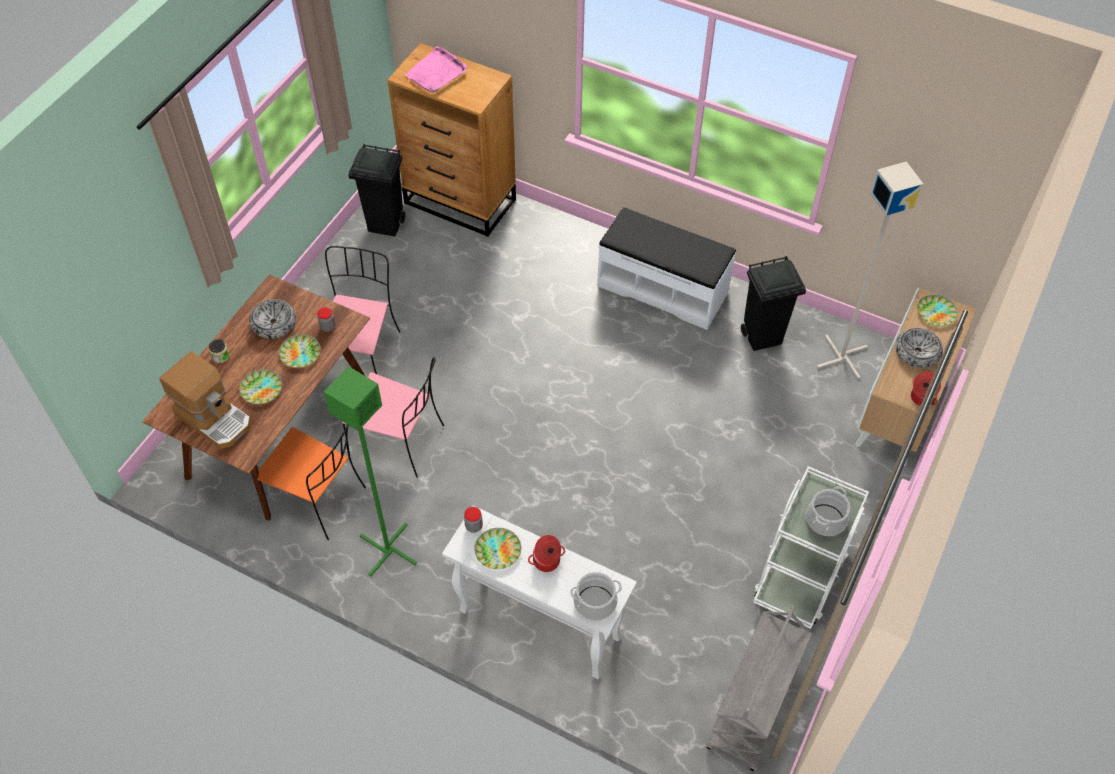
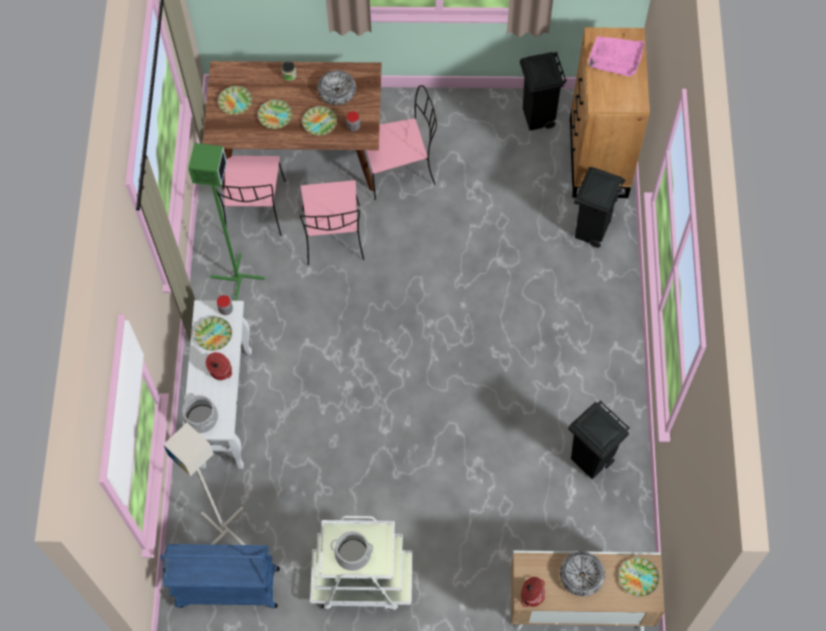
camera: 65 degrees right, 10 degrees up
(215, 418) = (235, 102): coffee machine -> plate
(317, 499) = (255, 210): orange chair -> pink chair
(532, 238) = (591, 232): none -> black trash can
(662, 289) = (597, 358): white bench -> none
(752, 710) = (227, 588): grey cart -> blue cart
(842, 356) = (608, 536): grey floor lamp -> grey floor lamp (224, 530)

